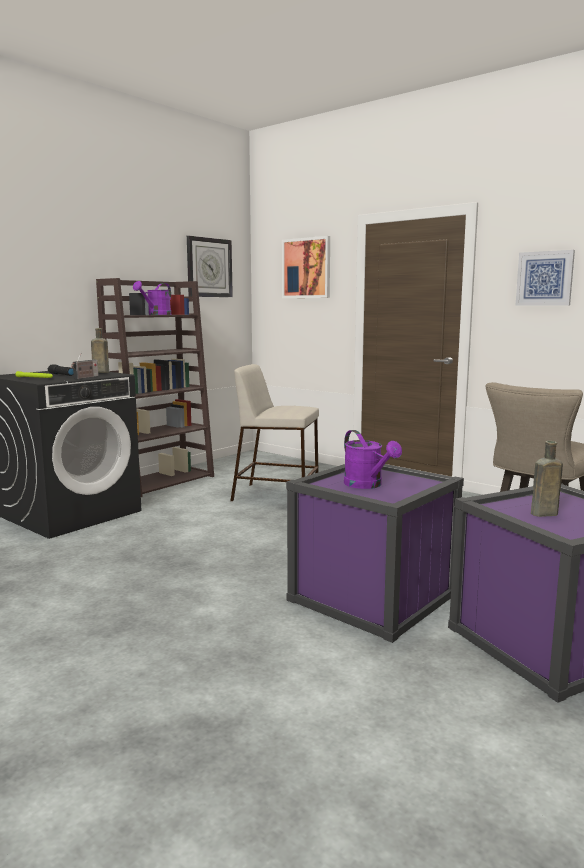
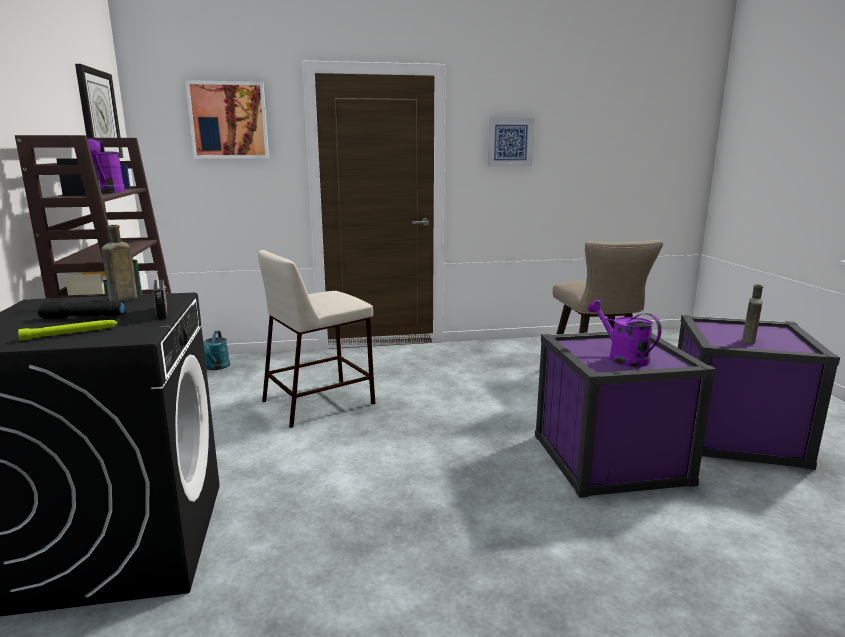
camera: 50 degrees left, 5 degrees up
(269, 461) = (216, 367): none -> turquoise watering can
(367, 485) = (622, 357): purple watering can -> purple watering can turned 135 degrees counterclockwise

